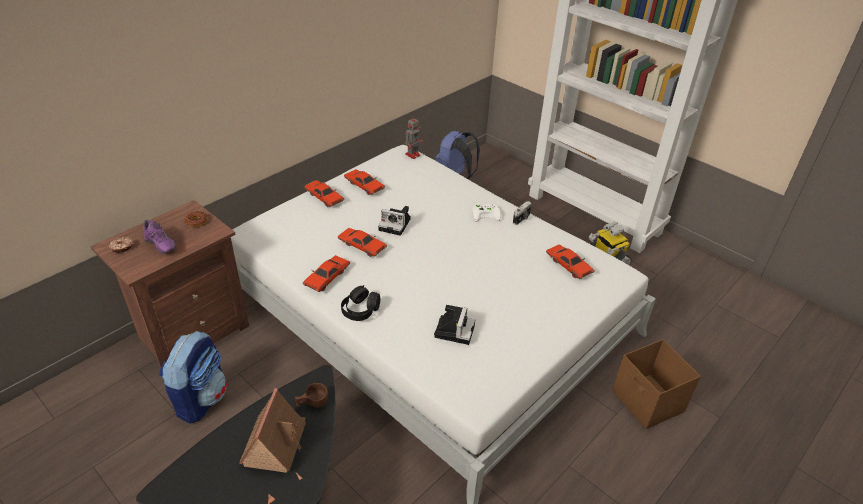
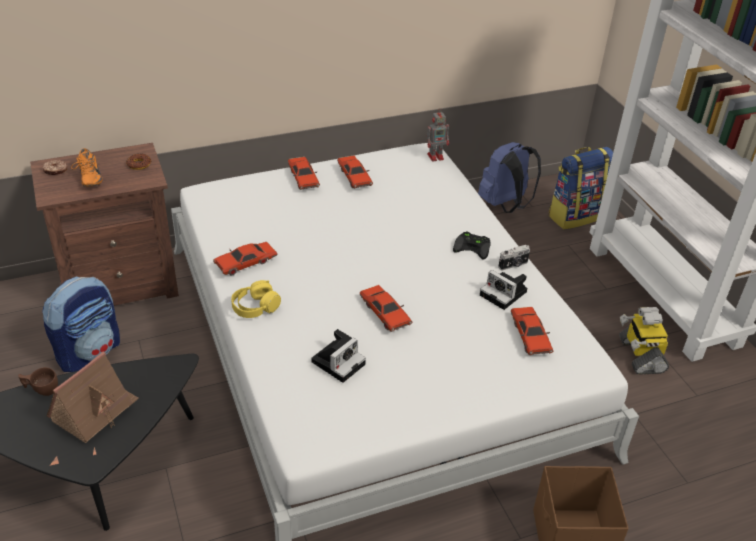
camera: 25 degrees right, 0 degrees up
(159, 246) = (88, 179): purple shoe -> orange shoe
(312, 403) = (155, 387): brown cup -> brown cup (41, 389)
(360, 310) = (255, 307): black headphones -> yellow headphones
(362, 246) = (305, 241): red toy car -> red toy car (384, 313)
(396, 224) = (359, 229): camera -> camera (505, 294)
(486, 214) = (474, 247): white game controller -> black game controller
(504, 175) = (574, 216): none -> backpack

